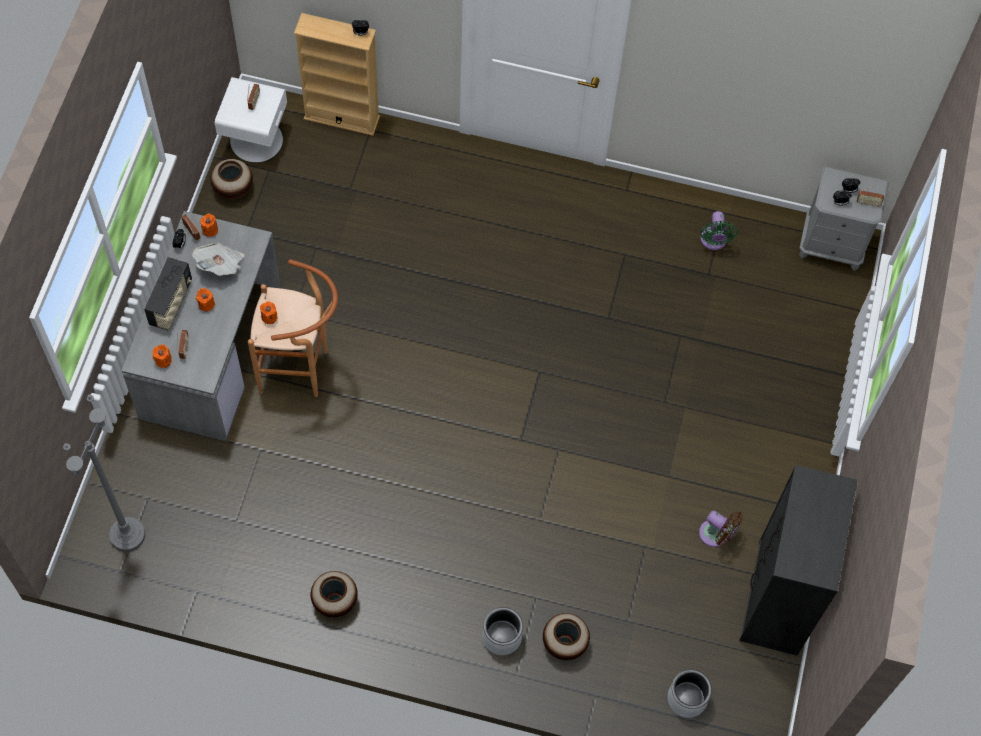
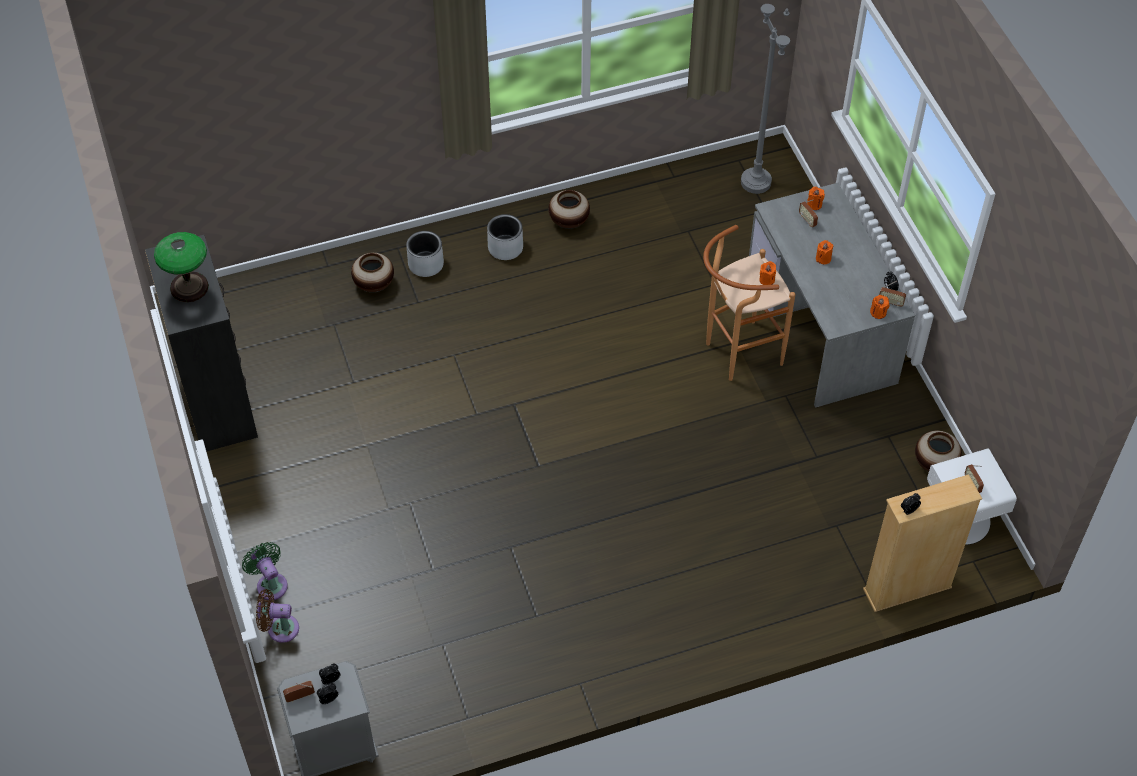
camera: 150 degrees right, 10 degrees down
(171, 303) = (850, 244): radio -> none
(221, 265) = (842, 292): newspaper -> none
(686, 698) = (254, 298): grey planter -> grey planter (505, 247)
(713, 241) = (458, 681): green fan -> green fan (270, 583)
(716, 535) = (298, 421): brown fan -> brown fan (279, 628)
(815, 520) = (189, 287): none -> table lamp

